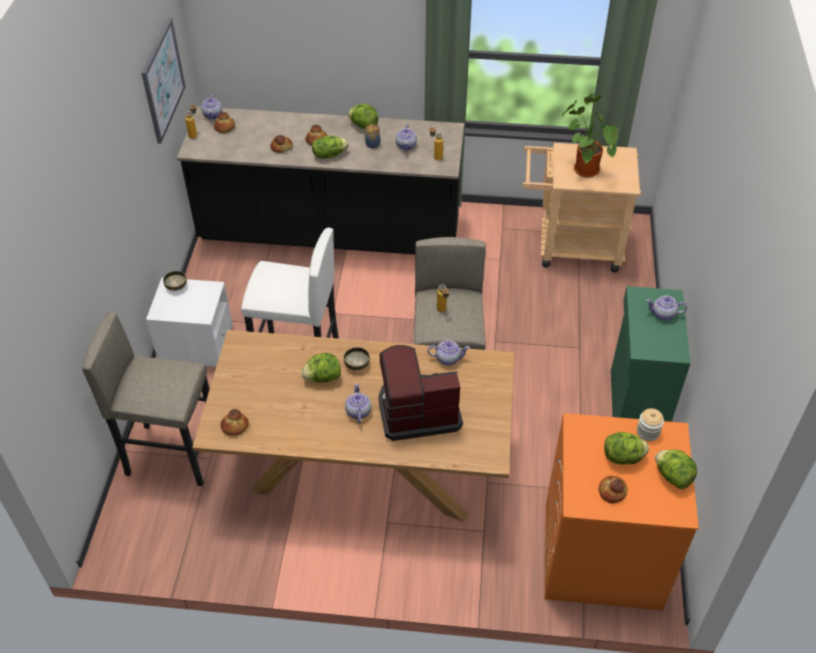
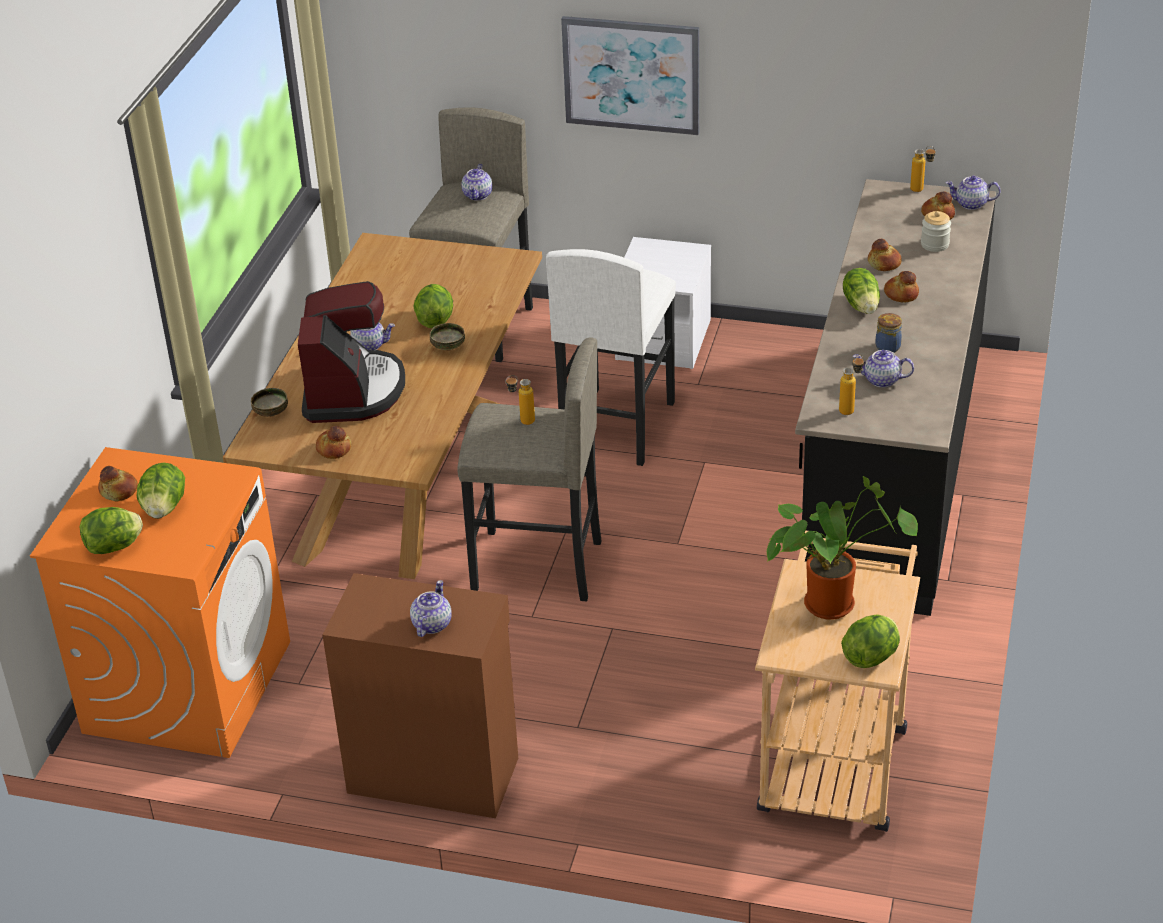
camera: 100 degrees right, 10 degrees down
(162, 80) = (895, 70): picture -> picture (631, 75)
(176, 286) = (690, 256): bowl -> bowl (271, 413)
(234, 426) = (380, 258): bread -> bread (333, 449)
(363, 126) = (939, 340): lettuce -> lettuce (871, 657)
(448, 358) = (434, 423): teapot -> teapot (478, 195)
(634, 407) = (432, 773): green cabinet -> brown cabinet
(647, 432) = (194, 538): jar -> jar (934, 244)

